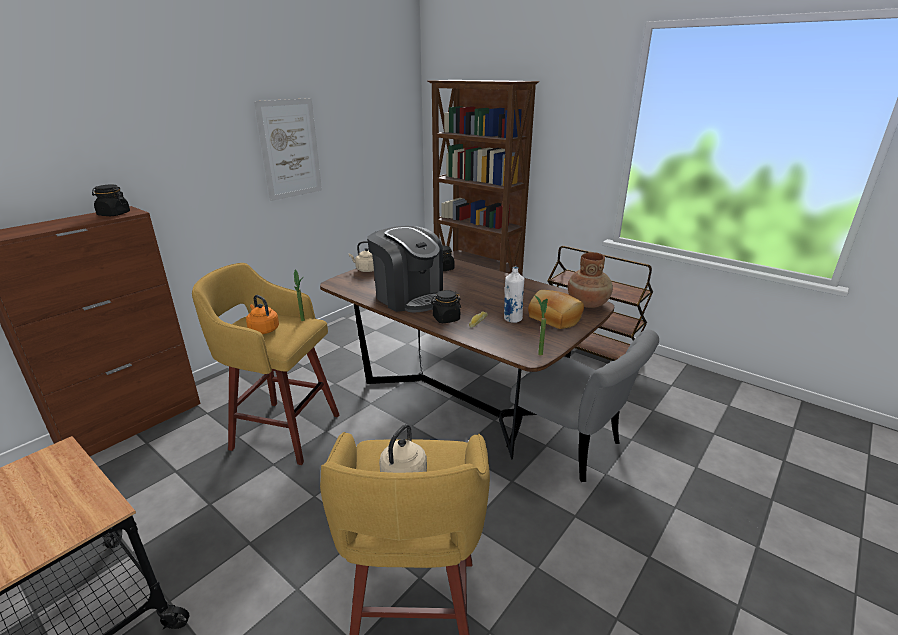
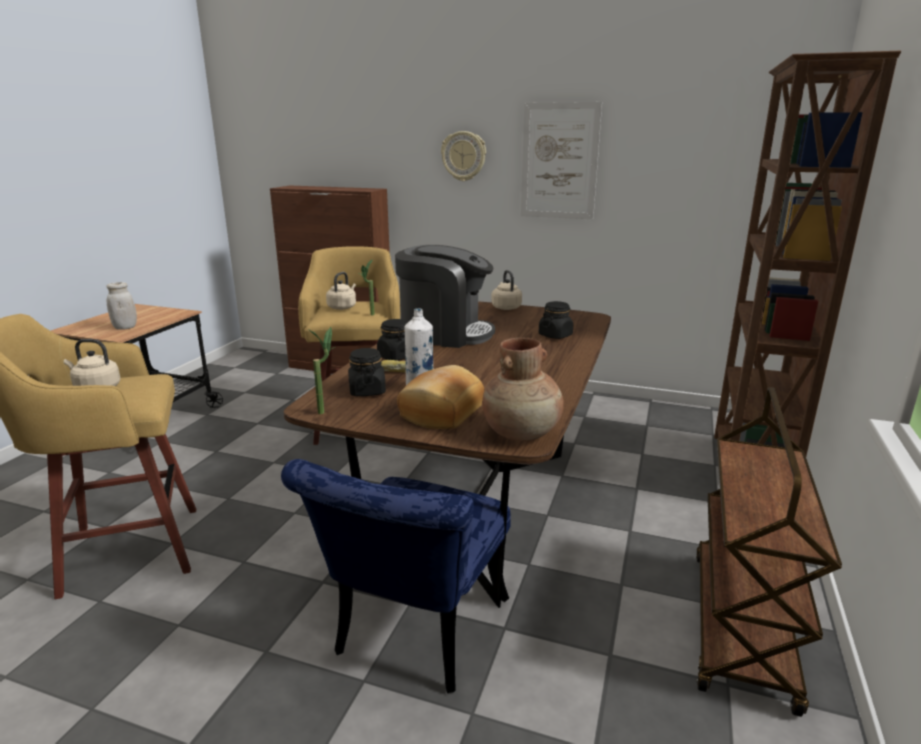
camera: 70 degrees right, 5 degrees down
(61, 508) = (125, 327): none -> white jar
(114, 214) = (358, 189): black jar -> black jar (367, 391)
(207, 156) = (463, 156): none -> wall clock
(263, 329) = (342, 307): orange kettle -> beige kettle
(408, 297) = (444, 333): coffee machine -> coffee machine turned 105 degrees counterclockwise
(573, 448) = (413, 635): grey chair -> blue chair

